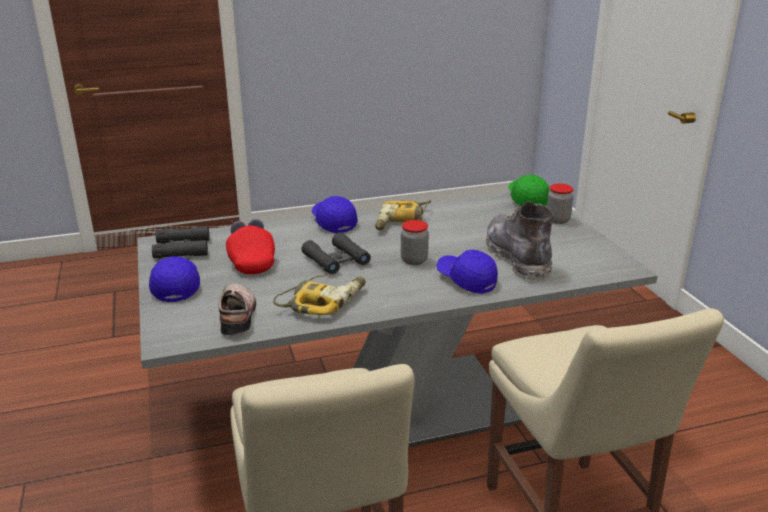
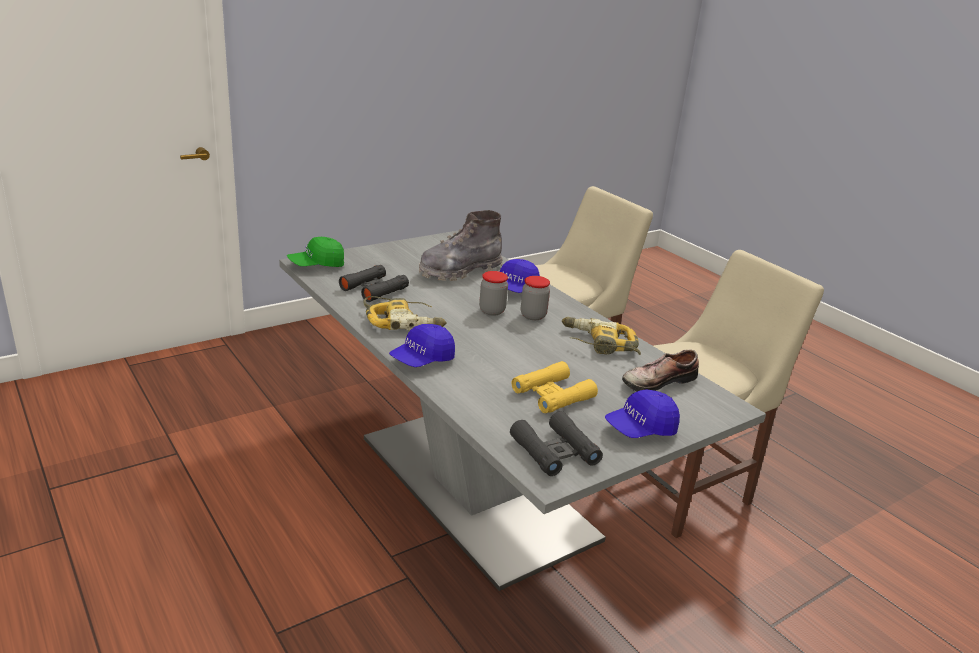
camera: 110 degrees left, 0 degrees up
(251, 261) = (552, 395): red cap -> yellow binoculars
(336, 260) = (516, 347): black binoculars -> black binoculars (374, 289)
(557, 220) = (368, 254): jar -> jar (533, 316)

